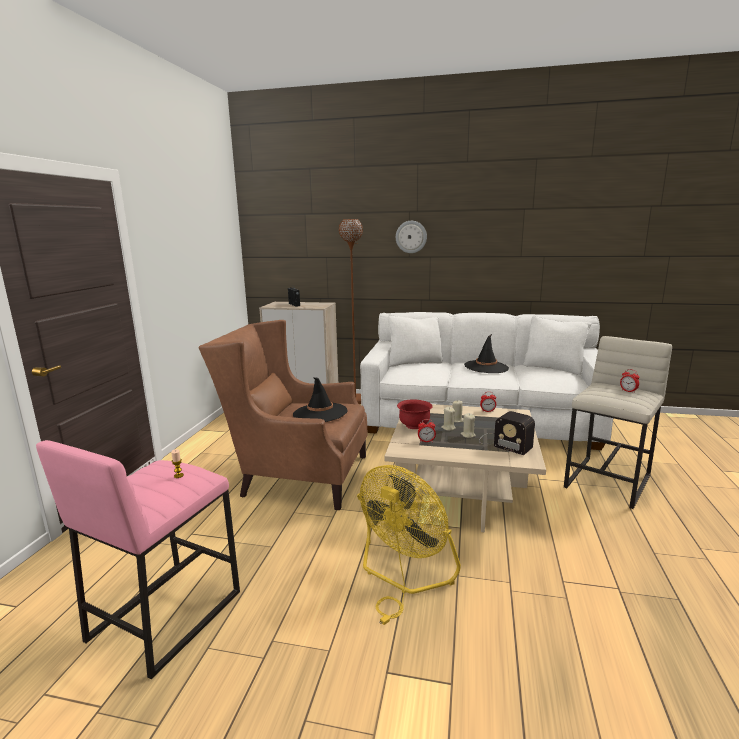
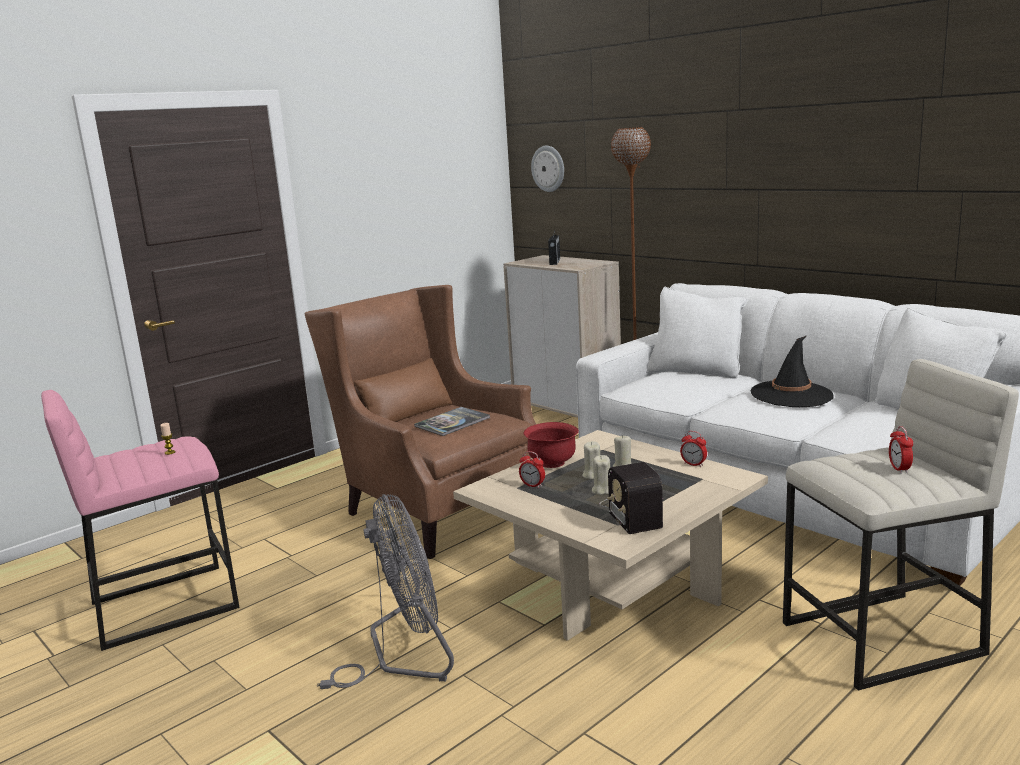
camera: 35 degrees right, 0 degrees up
(320, 413) = (452, 422): black hat -> book
(398, 575) = (399, 649): yellow fan -> grey fan
(411, 237) = (728, 154): wall clock -> wall clock (548, 168)

